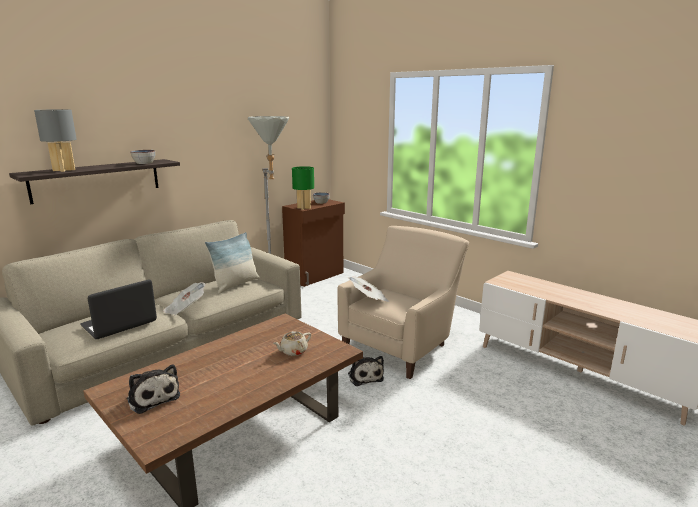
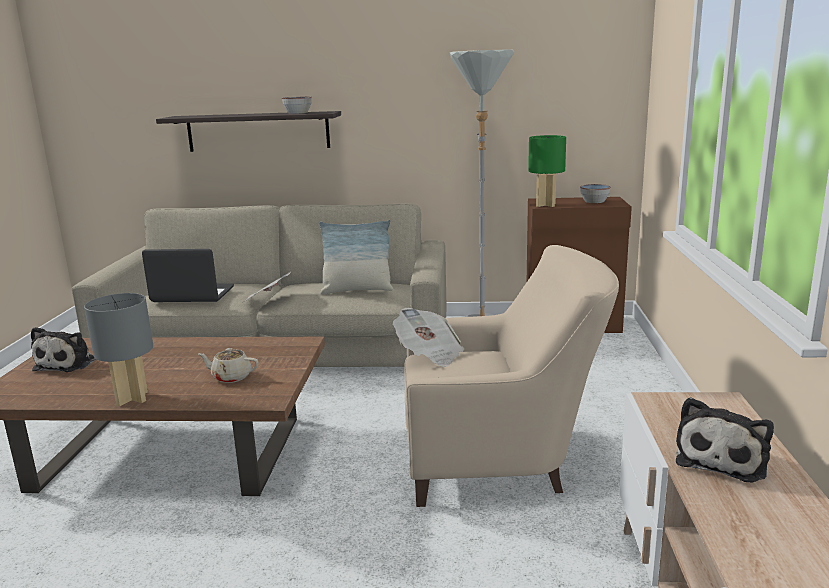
camera: 50 degrees right, 0 degrees up
(64, 170) = (210, 115): grey table lamp -> grey table lamp (133, 398)
(365, 376) = (375, 471): plush toy -> plush toy (722, 458)

